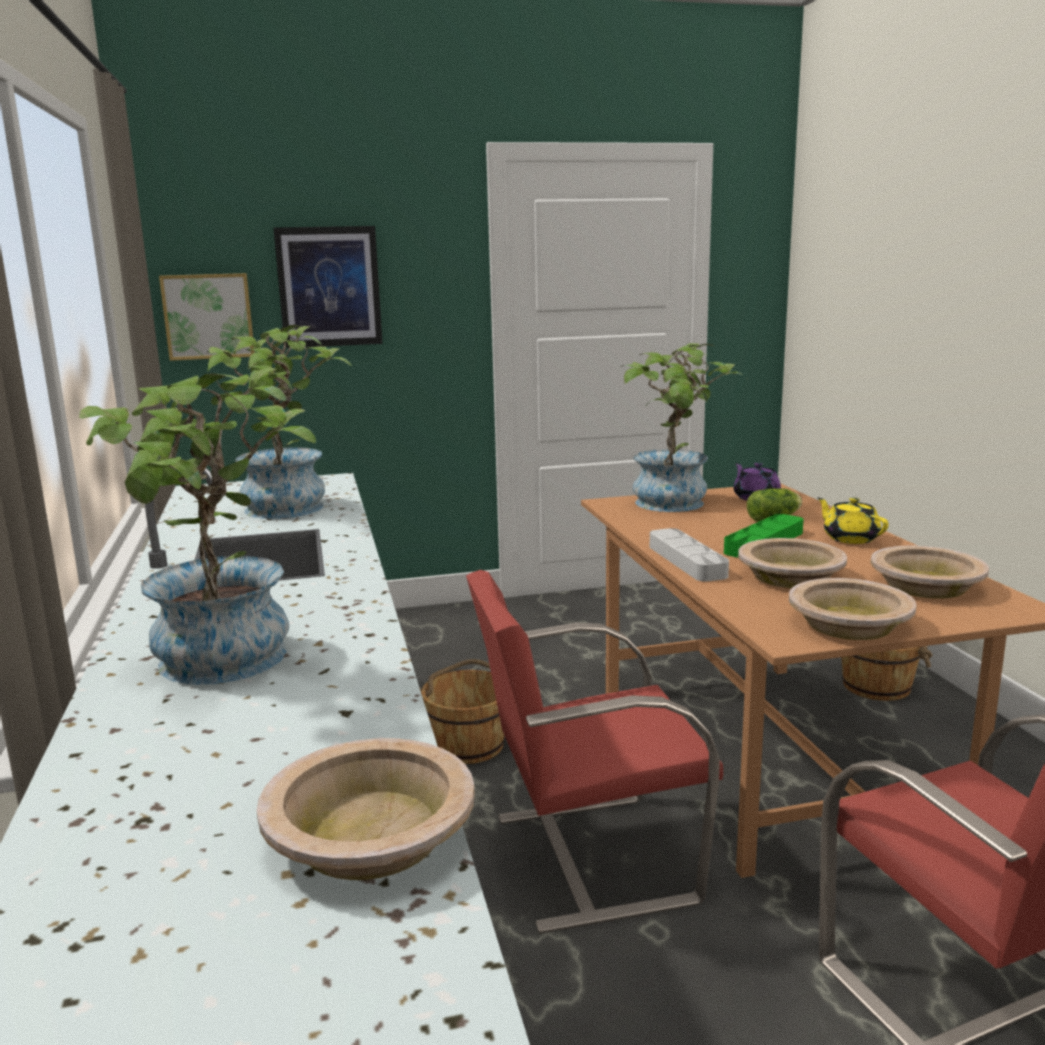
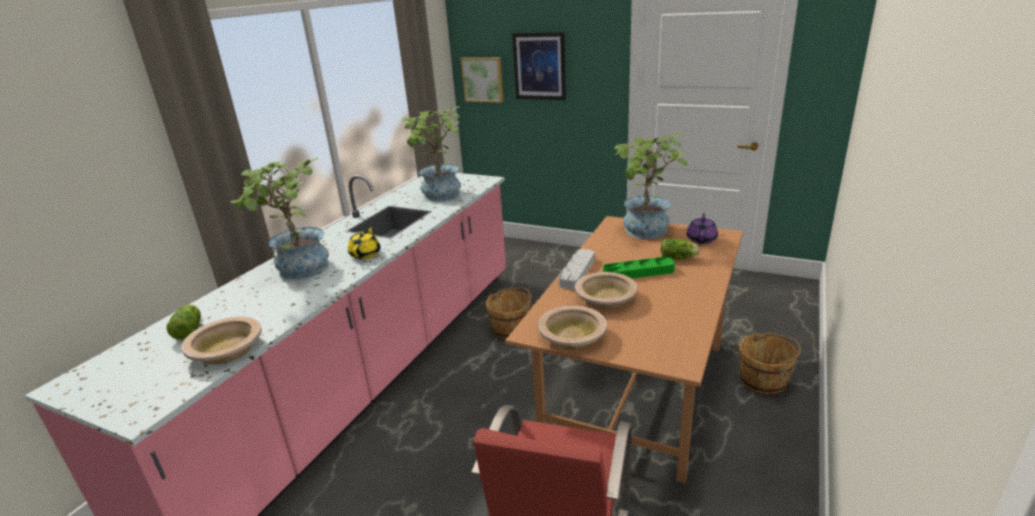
camera: 40 degrees right, 10 degrees up
(157, 847) = (190, 330): none -> lettuce
(588, 857) = (491, 400): red chair -> none
(850, 538) = (692, 285): yellow teapot -> yellow teapot (366, 254)
(926, 585) = (662, 330): beige bowl -> none

